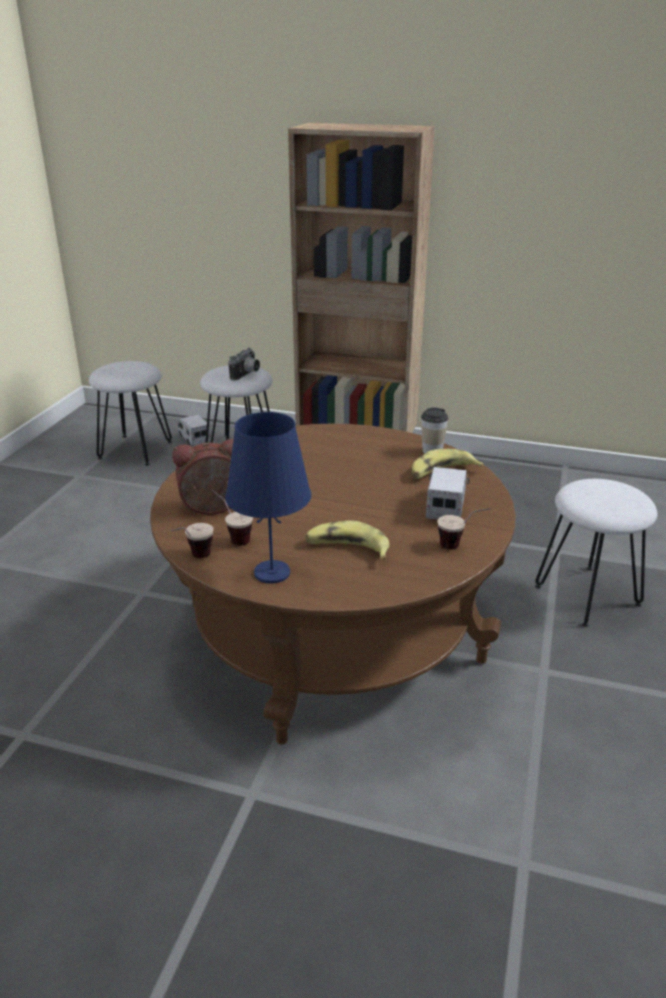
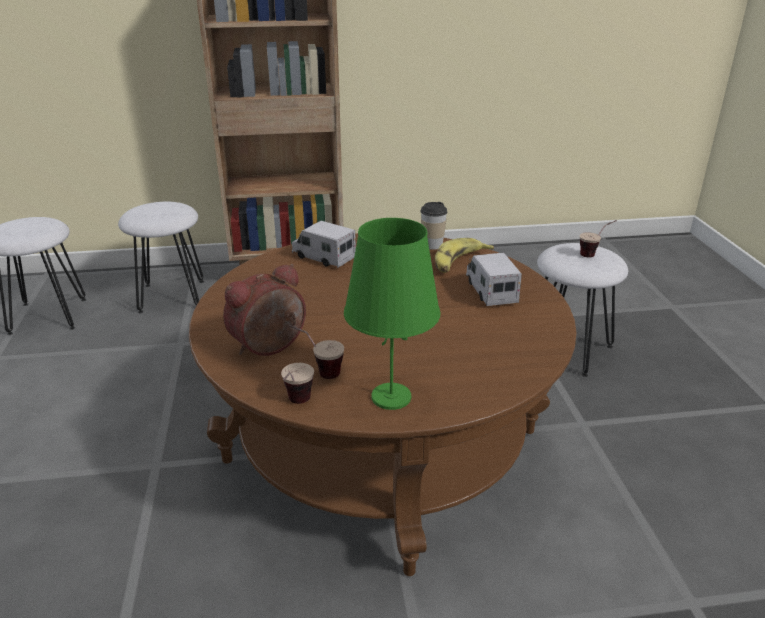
camera: 25 degrees left, 0 degrees up
(194, 438) = (109, 290): toy truck -> toy truck (323, 257)
(247, 375) = (171, 211): camera -> none
(272, 572) = (391, 396): blue table lamp -> green table lamp
(347, 549) = (442, 353): banana -> none
(460, 546) = (537, 324): cup -> cup (594, 254)

